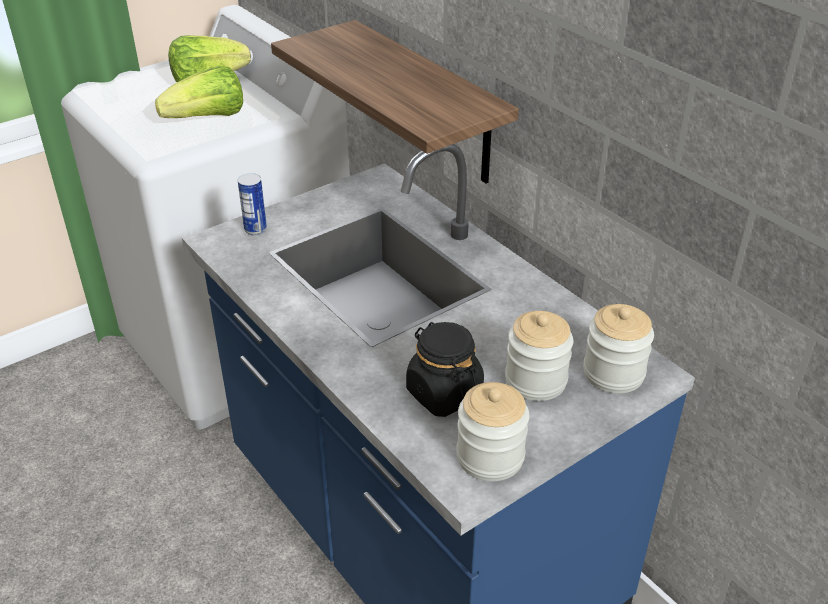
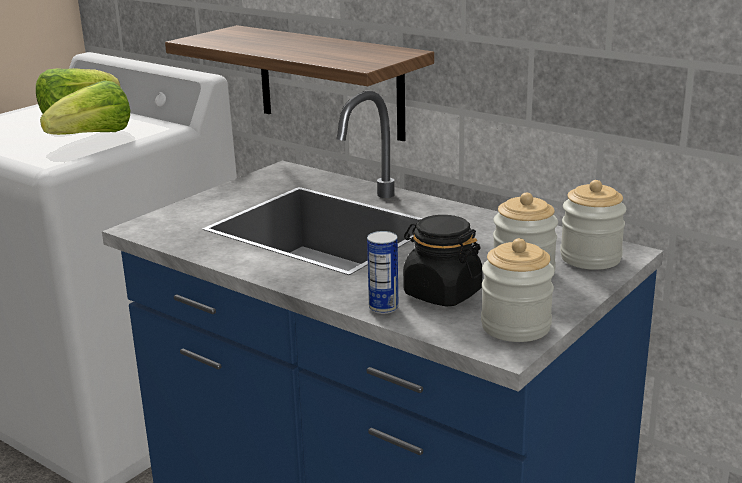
camera: 15 degrees left, 15 degrees down
(255, 229) = (178, 216): can -> can (383, 307)

